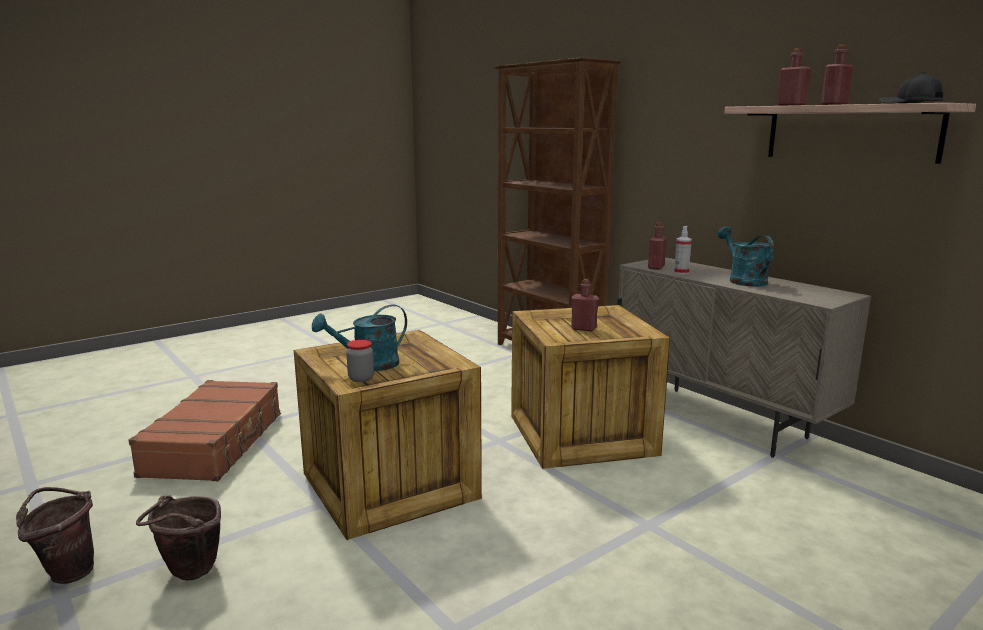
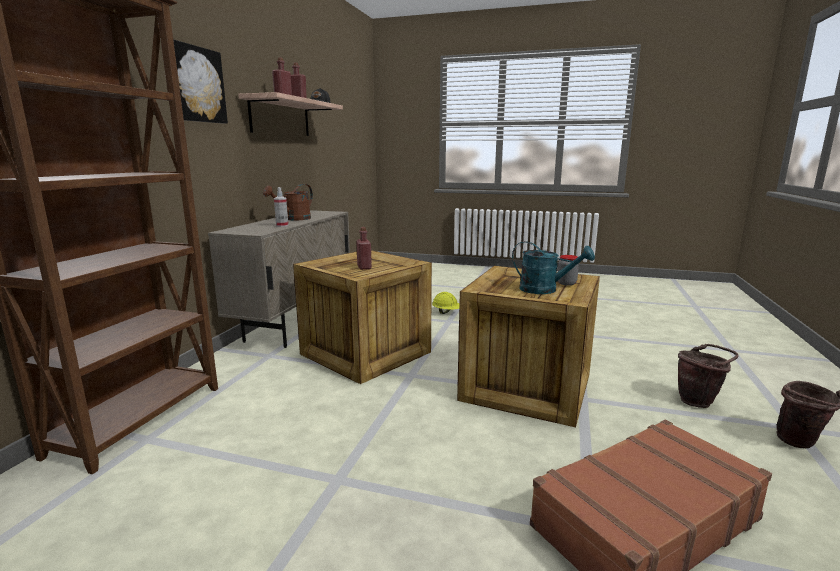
camera: 125 degrees left, 0 degrees up
(656, 267) = (266, 230): red bottle -> none
(693, 107) = (194, 84): none -> picture
(696, 540) = (447, 313): none -> yellow hard hat
(743, 280) = (294, 219): turquoise watering can -> brown watering can

